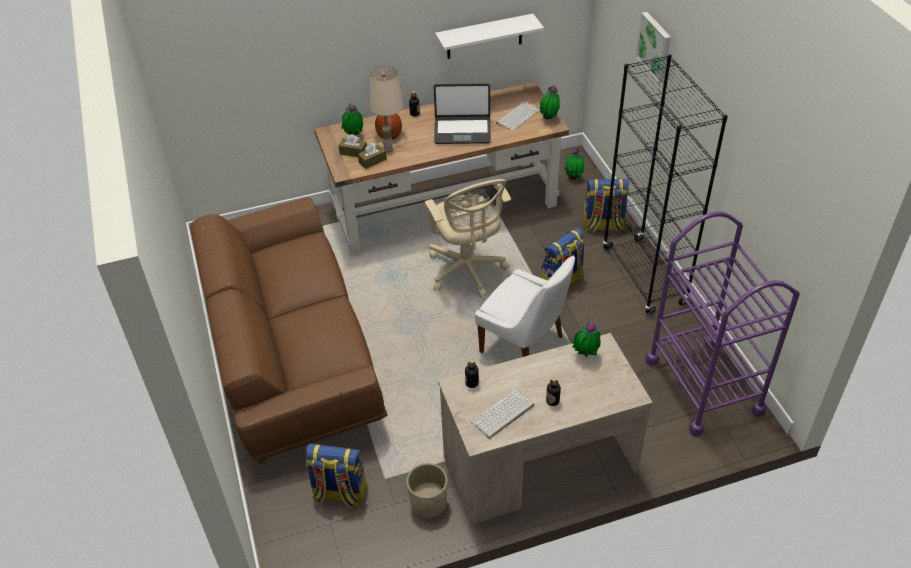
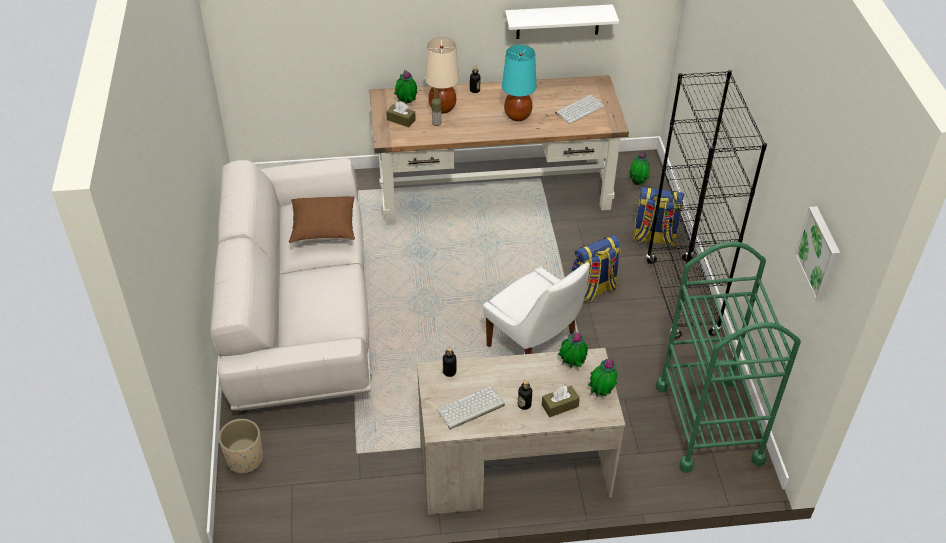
camera: 10 degrees right, 0 degrees up
(291, 351) = (300, 311): brown sofa -> white sofa
(302, 268) = (323, 229): none -> brown pillow
(339, 493) = (308, 458): backpack -> none
(372, 161) = (417, 132): brown tissue box -> brown tissue box (560, 405)
(428, 502) = (392, 484): beige planter -> beige planter (244, 459)
(462, 131) = (518, 115): laptop -> turquoise table lamp
(467, 271) = (498, 261): beige office chair -> none
(549, 119) = (611, 117): potted plant -> potted plant (601, 394)
(655, 46) = (723, 59): picture -> picture (820, 253)
(703, 386) = (708, 423): purple cart -> green cart

